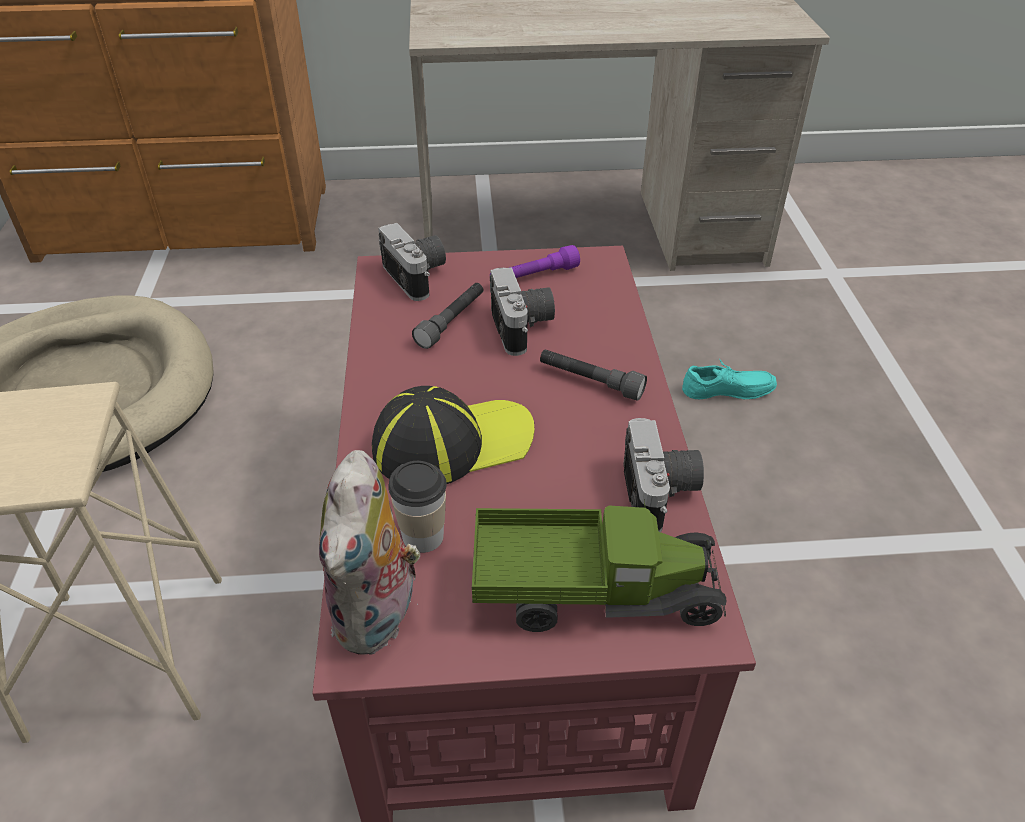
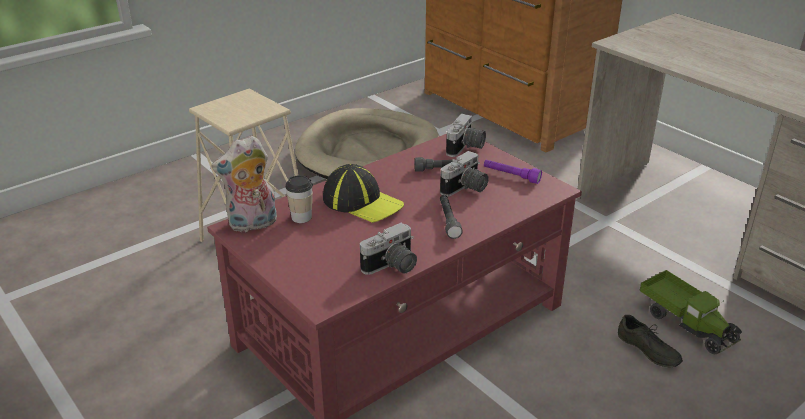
camera: 55 degrees right, 10 degrees down
(592, 590) = (313, 268): toy truck -> toy truck (686, 323)
(728, 393) = (646, 351): turquoise shoe -> grey shoe

